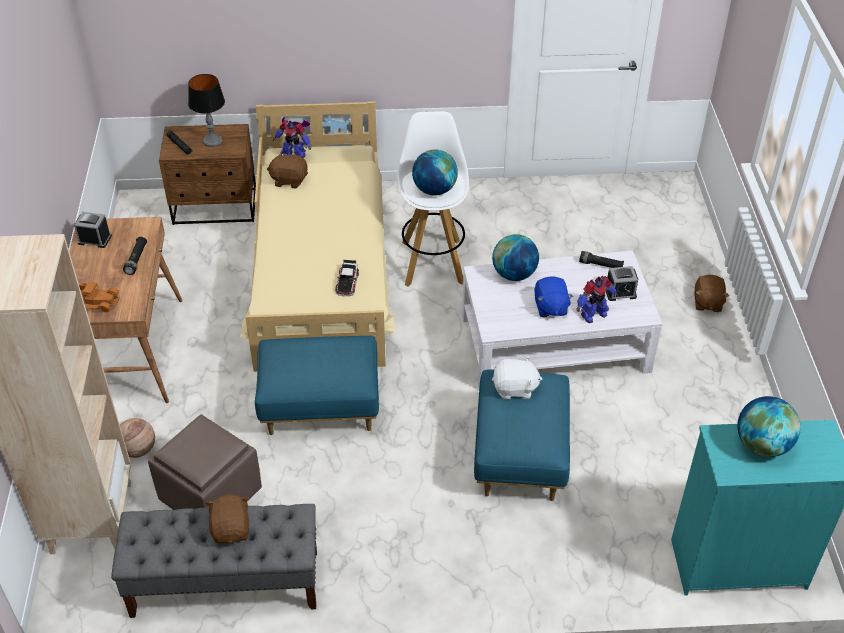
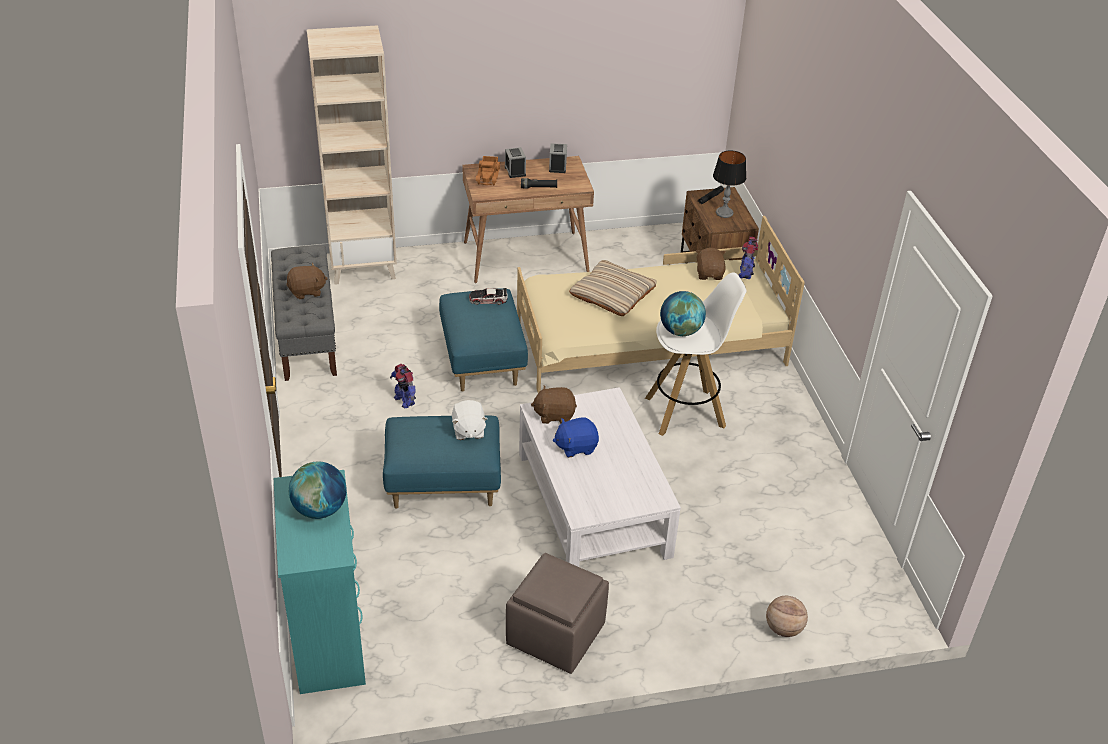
camera: 80 degrees right, 5 degrees down
(138, 450) = (426, 277): basketball -> basketball (783, 629)
(210, 494) = (388, 316): brown ottoman -> brown ottoman (557, 634)
(304, 252) = (612, 293): none -> beige pillow
(347, 282) = (581, 321): toy car -> toy car (488, 299)
(514, 274) = (617, 420): globe -> none
(593, 315) = (572, 477): toy robot -> toy robot (405, 400)
(600, 265) = (648, 482): black flashlight -> none
(620, 292) = (610, 497): alarm clock -> alarm clock (515, 171)
(707, 303) = (688, 631): brown plush toy -> brown plush toy (554, 415)

